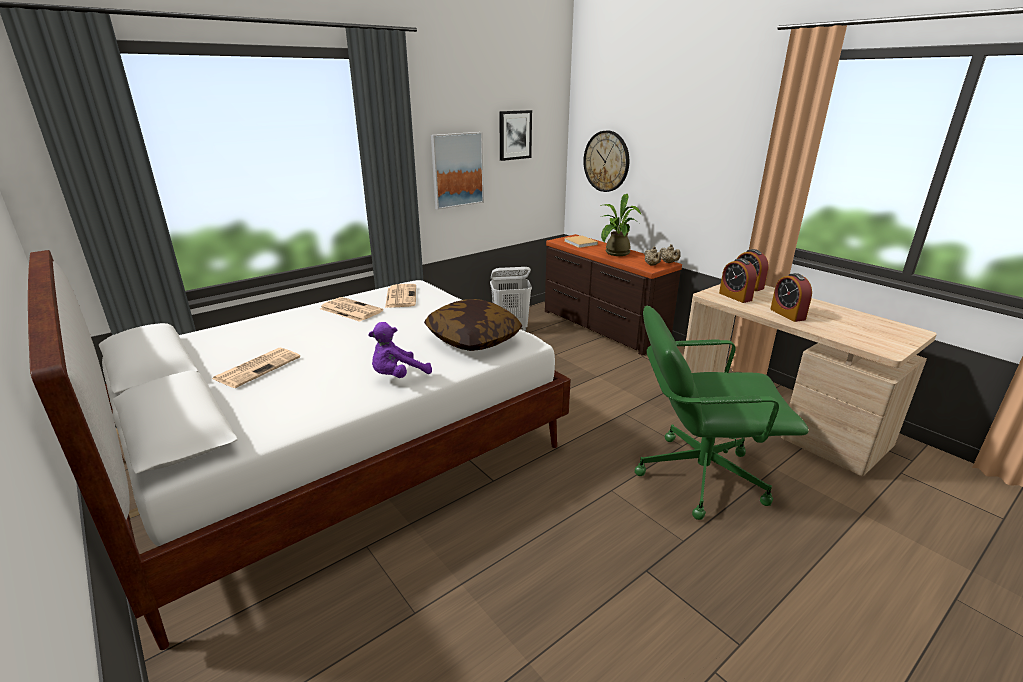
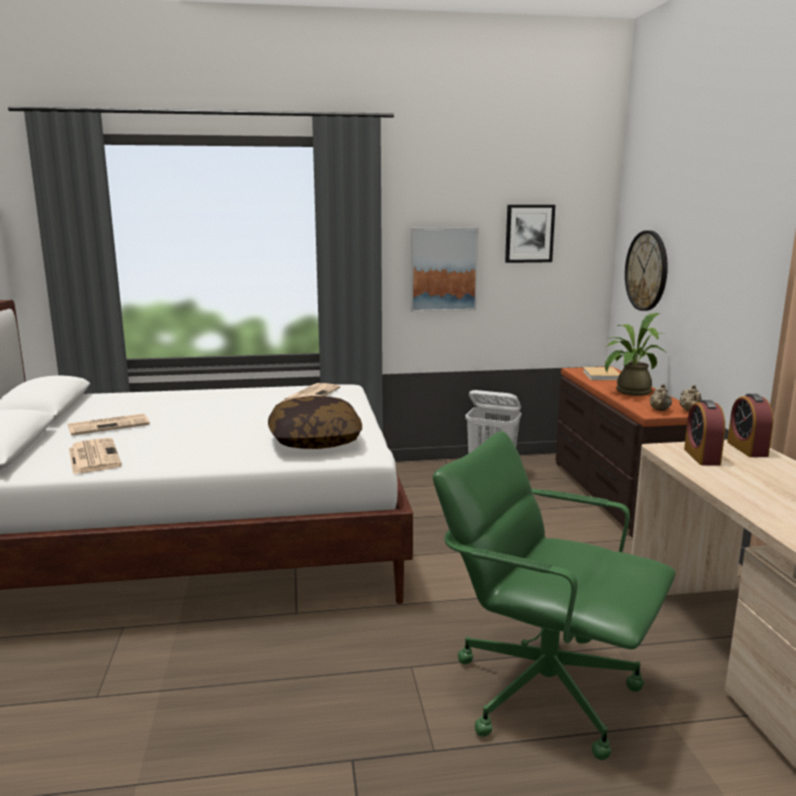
camera: 30 degrees right, 10 degrees down
(350, 310) = (249, 397): newspaper -> newspaper (93, 457)
(398, 376) = (200, 455): purple plush toy -> none
(787, 314) = (747, 489): alarm clock -> none

